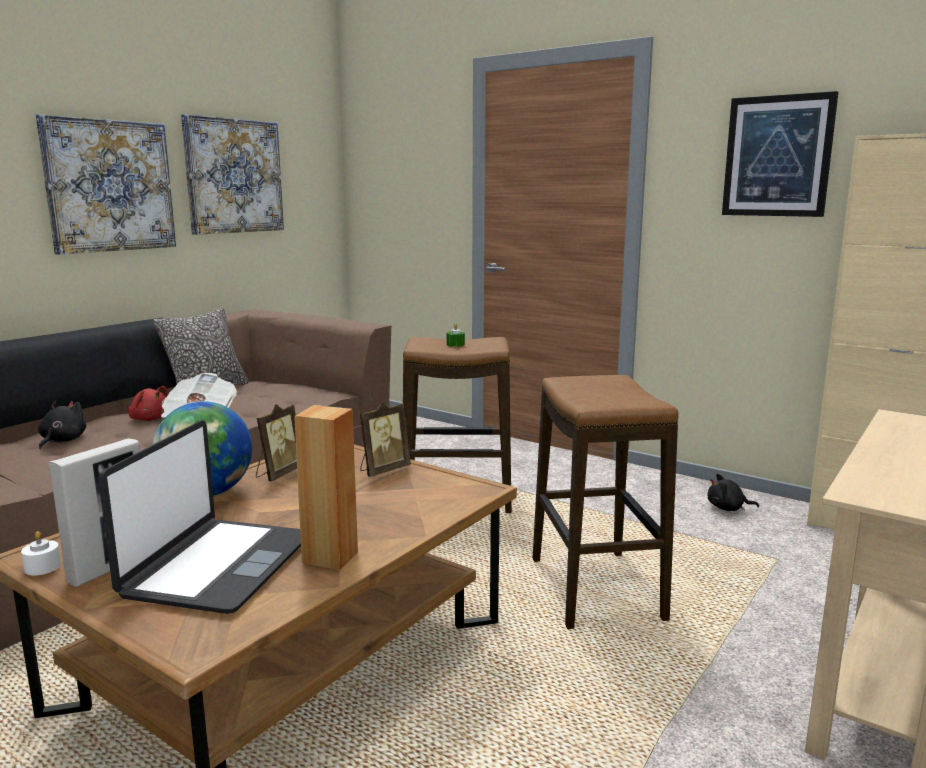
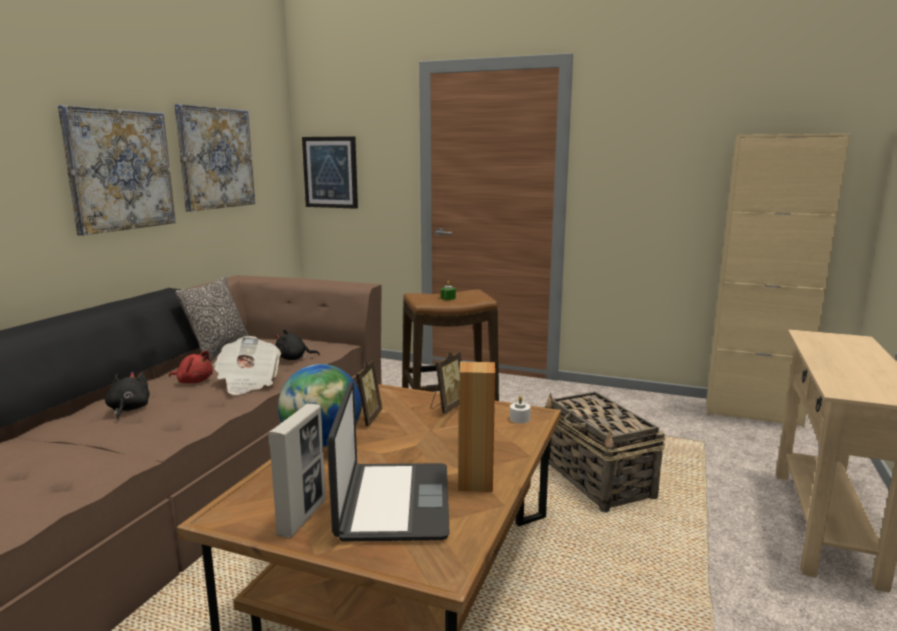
camera: 15 degrees left, 0 degrees up
(42, 567) = (241, 525): white candle -> white candle (519, 419)
(596, 588) = (598, 480): stool -> basket
(728, 508) = (649, 408): black plush toy -> black plush toy (293, 358)
(777, 156) = (671, 146): picture -> picture (330, 172)

